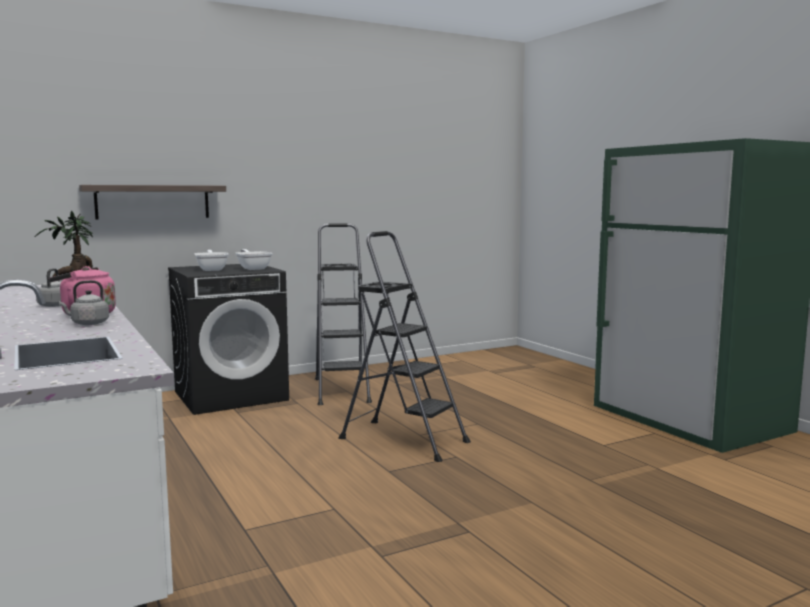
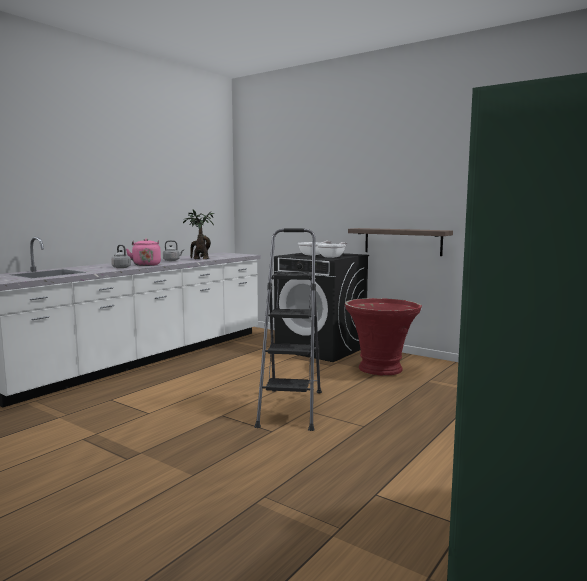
camera: 65 degrees right, 0 degrees up
(153, 202) = (308, 206): shelf -> shelf (402, 241)
(341, 389) = (381, 369): step ladder -> red planter

